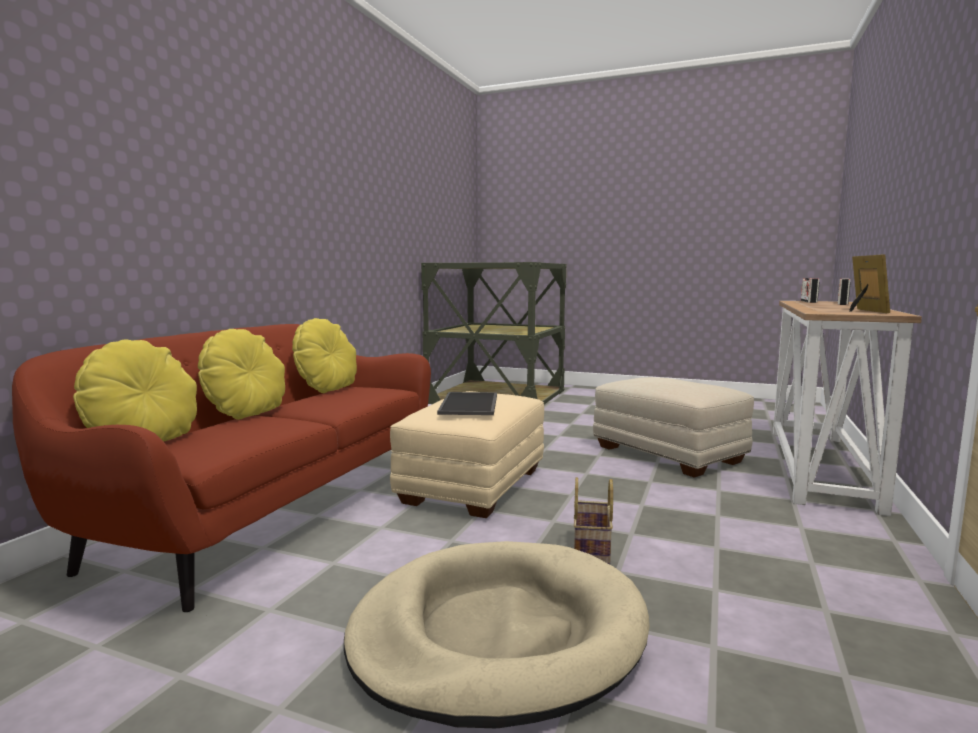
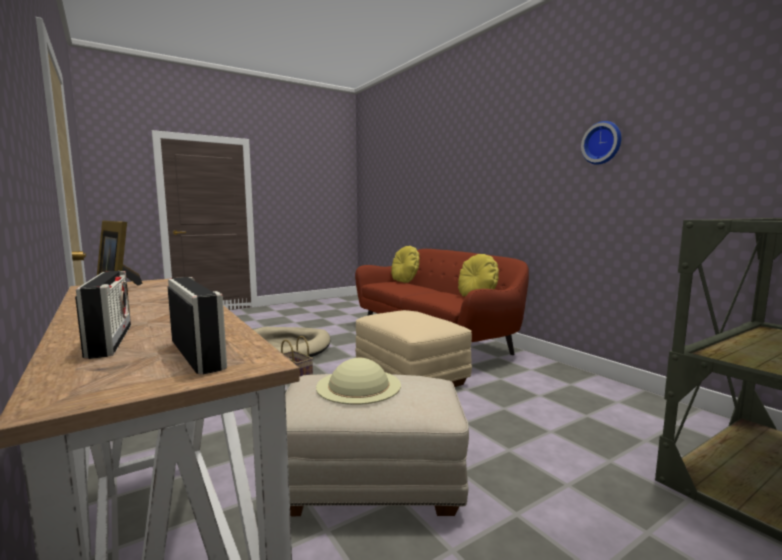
camera: 125 degrees right, 0 degrees up
(246, 415) = (434, 289): yellow pillow -> none
(343, 180) = (602, 143): none -> wall clock
(470, 404) = (403, 315): tray -> none
(676, 383) = (358, 385): none -> beige hat

